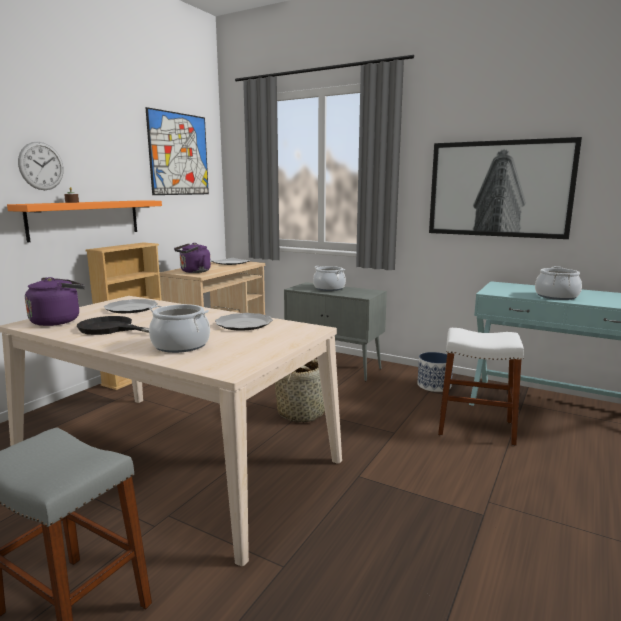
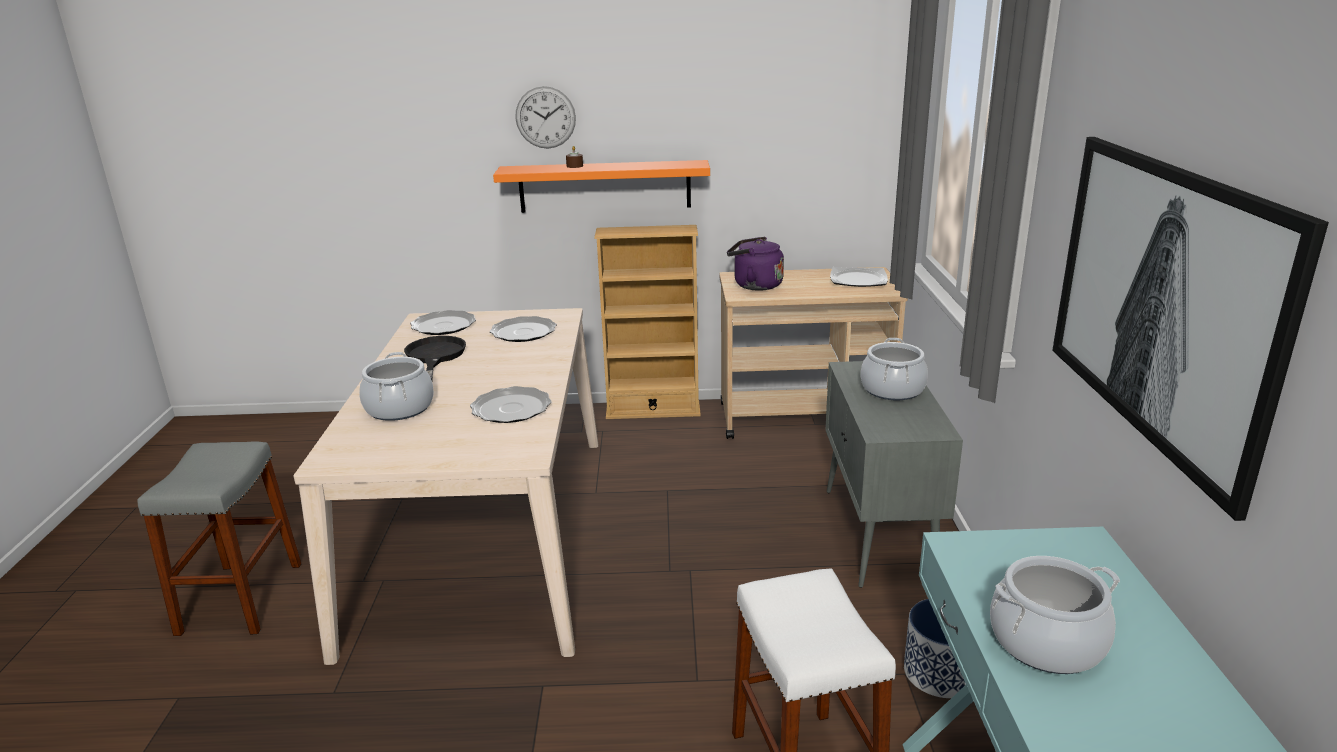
camera: 60 degrees right, 10 degrees up
(58, 321) = (443, 326): purple kettle -> plate
(179, 154) = (794, 81): picture -> none
(301, 413) = (677, 570): basket -> none

